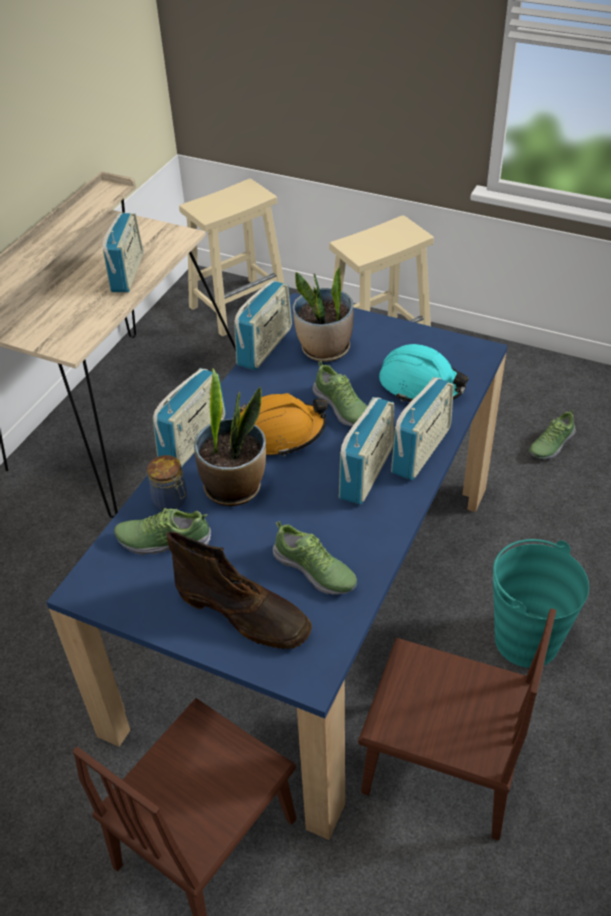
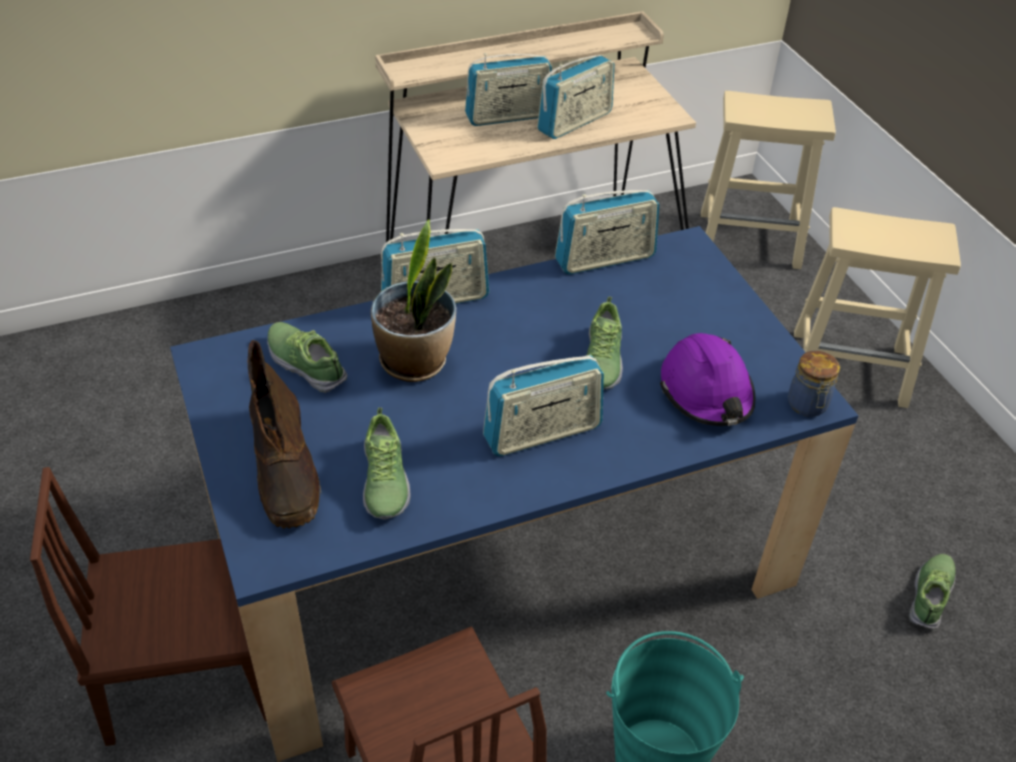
camera: 40 degrees right, 0 degrees up
(171, 500) = (353, 336): jar -> jar (807, 405)
(280, 433) = (514, 344): orange hard hat -> none
(324, 349) = (657, 297): potted plant -> none
(421, 385) = (706, 392): turquoise hard hat -> purple hard hat
(421, 450) = (621, 451): radio -> radio (508, 116)
(550, 444) = (931, 596): shoe -> shoe turned 120 degrees clockwise

